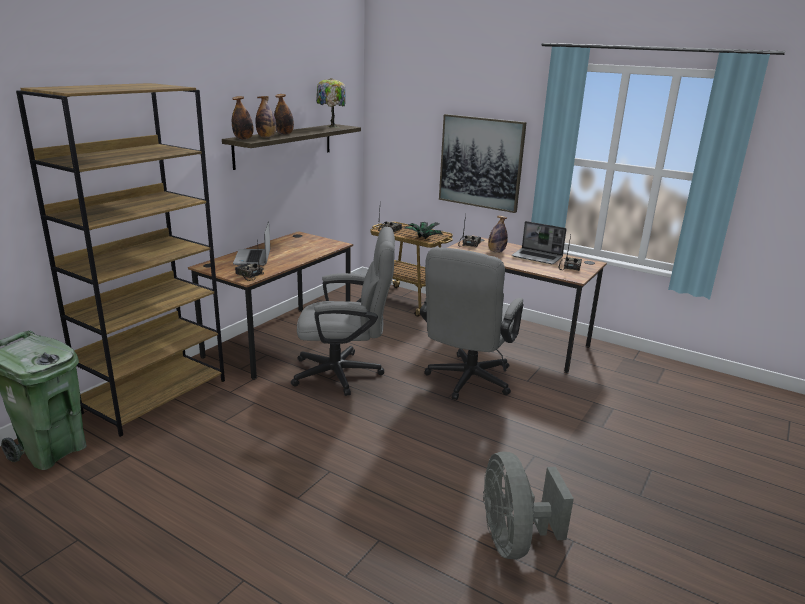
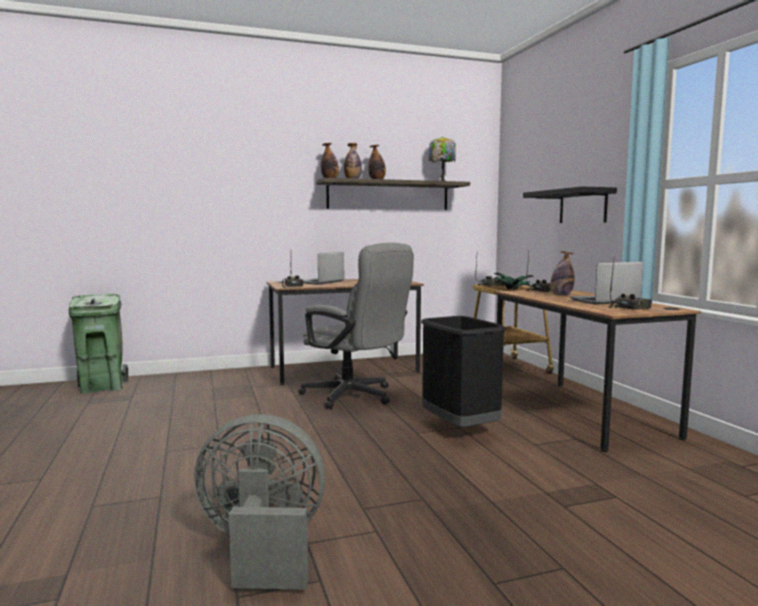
camera: 40 degrees right, 15 degrees down
(156, 396) = (205, 378): brown bookcase -> none
(466, 382) = (459, 428): grey office chair -> black trash can
(481, 162) = (582, 206): picture -> black shelf
(514, 540) = (262, 549): grey fan -> grey fan turned 60 degrees clockwise
(537, 257) = (604, 301): laptop -> laptop turned 90 degrees clockwise

